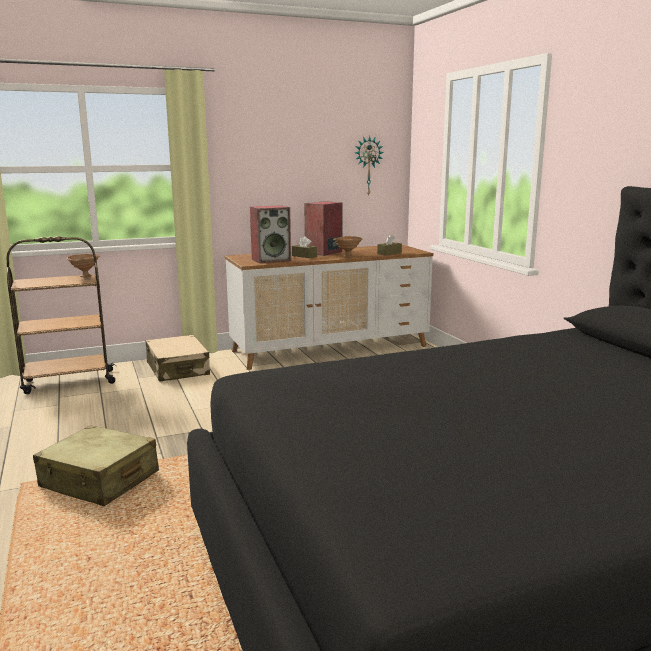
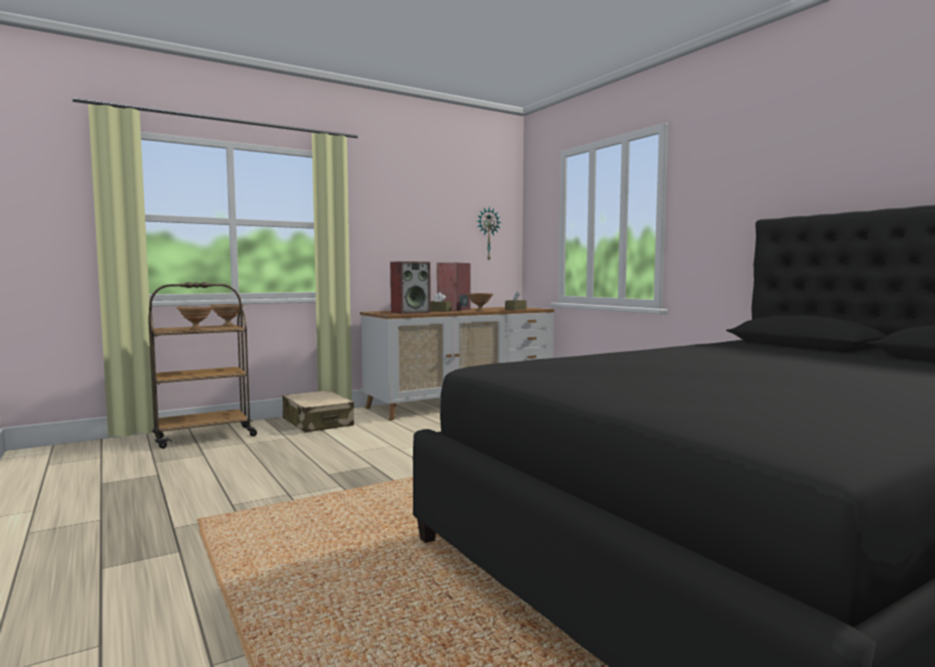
camera: 10 degrees left, 10 degrees down
(50, 283) = (196, 329): none -> brown bowl
(99, 480) = (286, 511): beige suitcase -> none

